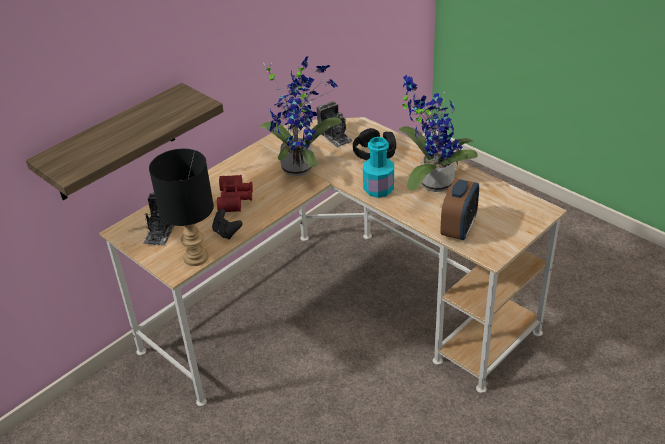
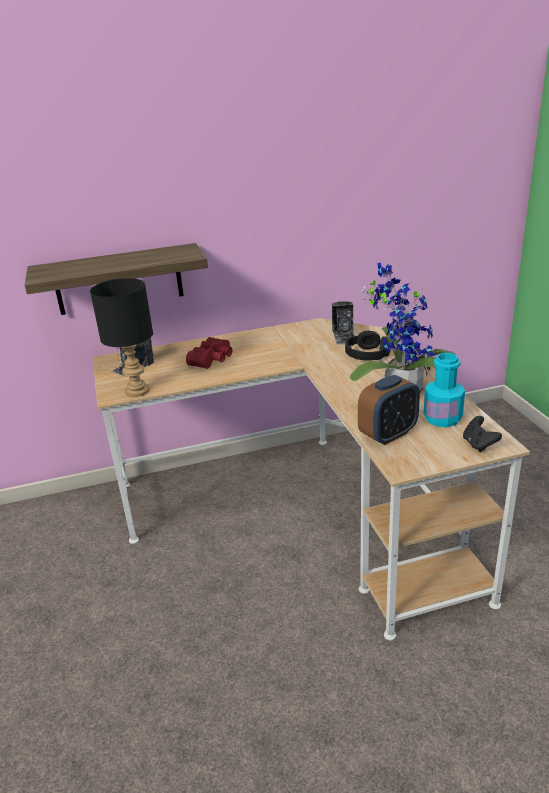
camera: 30 degrees right, 10 degrees down
(226, 232) = (179, 380): black game controller -> black game controller (479, 445)
(300, 166) = (291, 349): potted plant -> none
(378, 189) = (342, 382): turquoise bottle -> turquoise bottle (442, 418)

